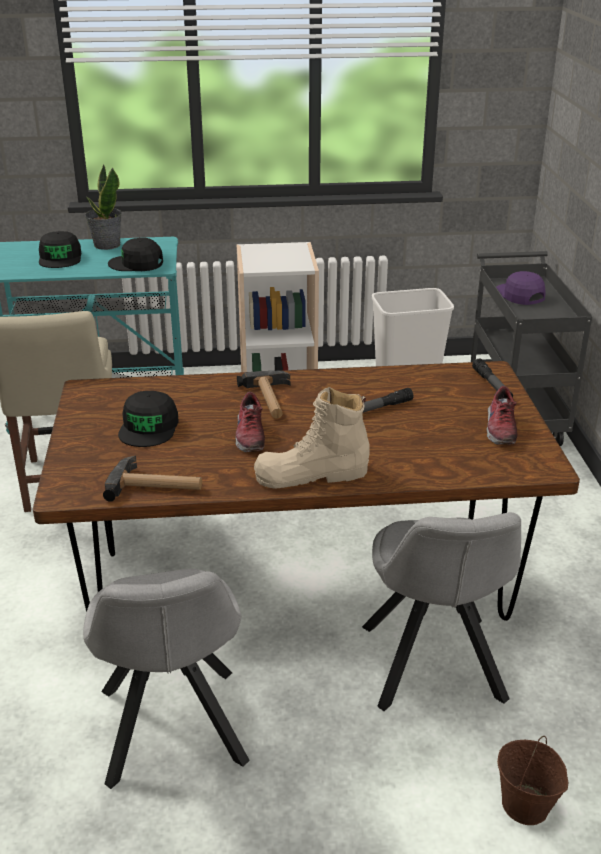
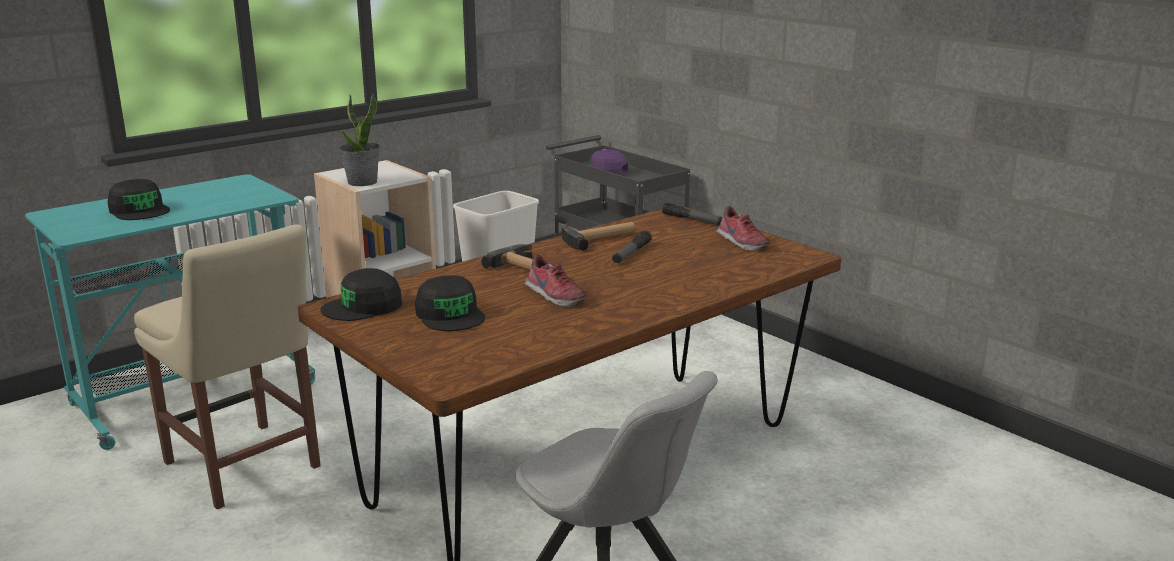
camera: 35 degrees left, 10 degrees down
(106, 245) = (178, 192): potted plant -> potted plant (362, 182)
(136, 263) = (242, 199): black cap -> black cap (363, 307)
(156, 486) = (530, 349): hammer -> hammer (599, 238)
(312, 474) = (650, 305): beige boot -> none
(433, 665) = (760, 476): grey chair -> none
(526, 806) = (930, 534): brown bucket -> none

